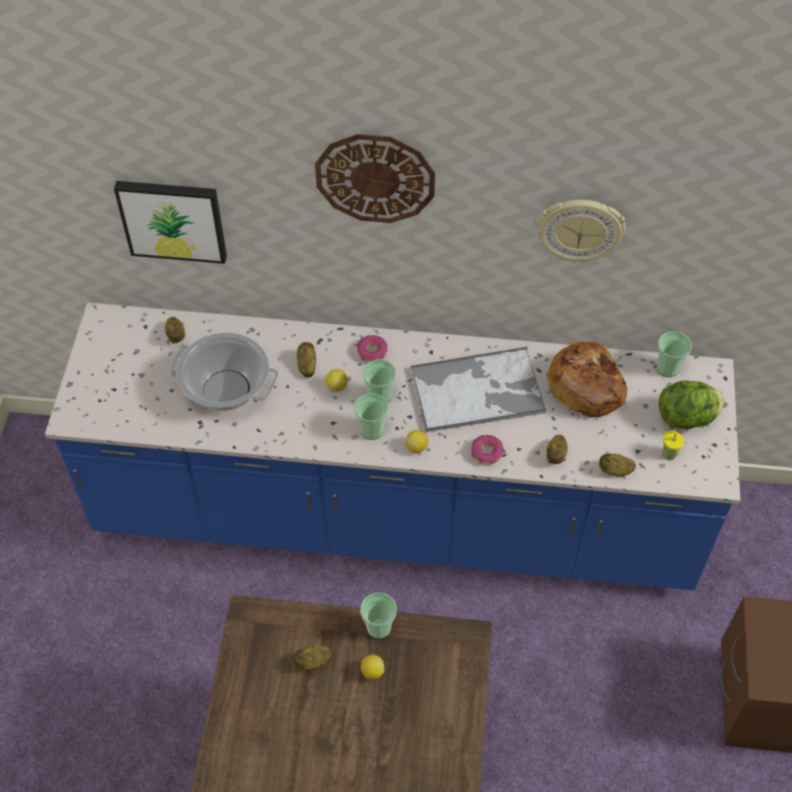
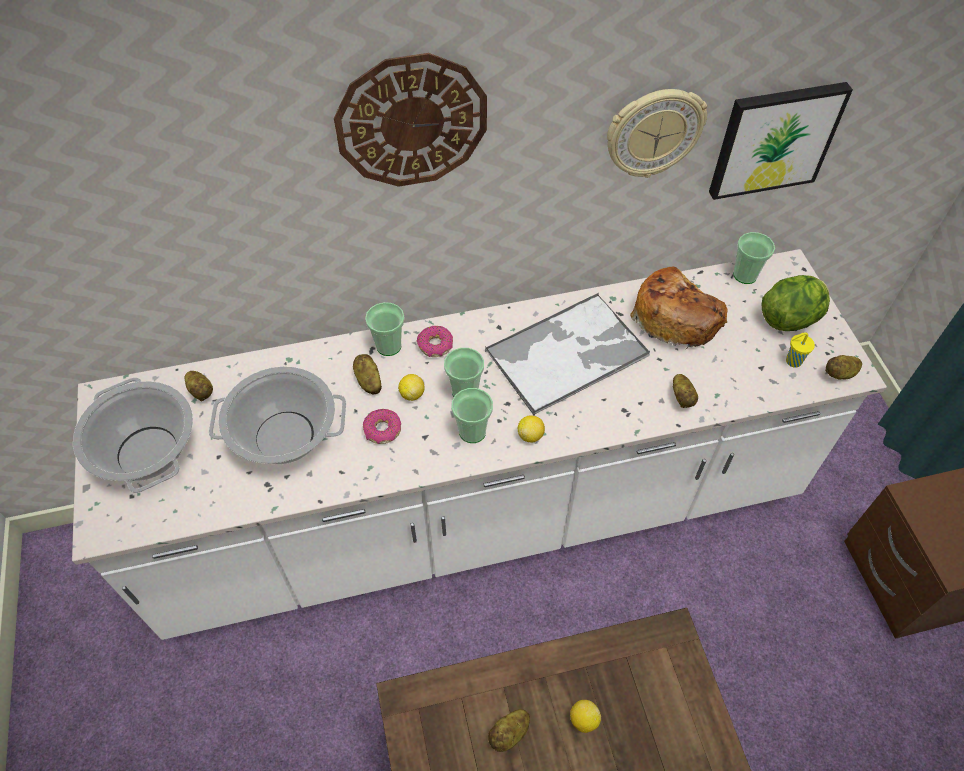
camera: 20 degrees left, 0 degrees up
(121, 371) = (147, 452): none -> cooking pot
(173, 219) = (161, 247): picture -> picture (774, 139)
(379, 627) = (567, 661): cup -> cup (389, 346)
(396, 516) = (482, 513): blue counter -> white counter
(486, 453) = (608, 418): donut -> donut (382, 430)
(615, 470) = (750, 395): potato -> potato (840, 374)

